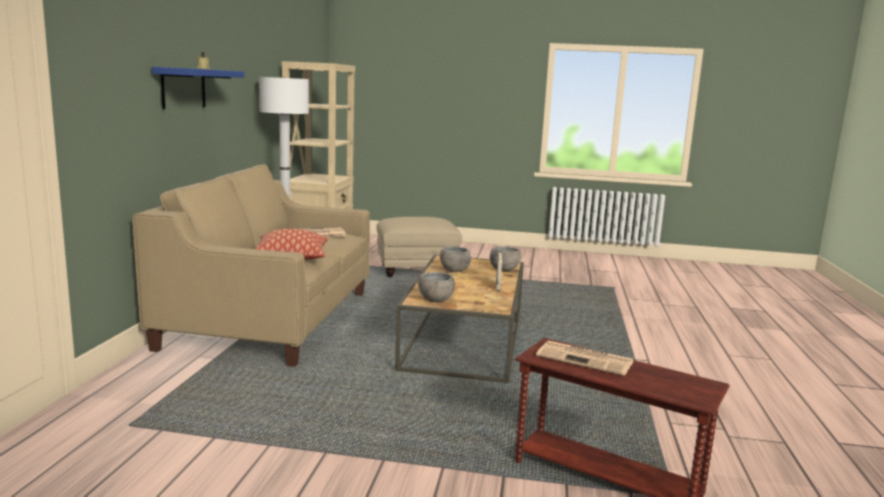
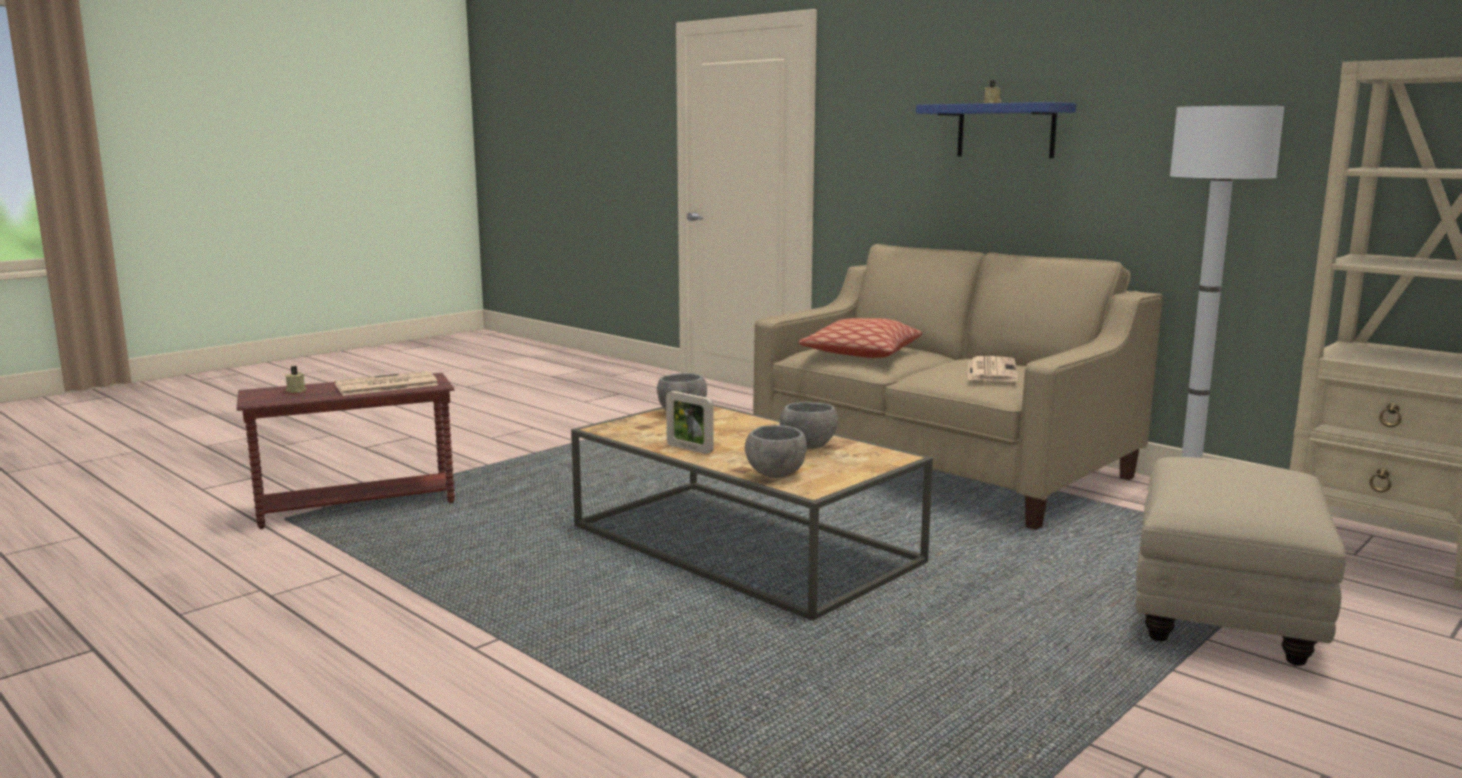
camera: 125 degrees right, 0 degrees up
(663, 384) = (296, 390): none -> beige candle

